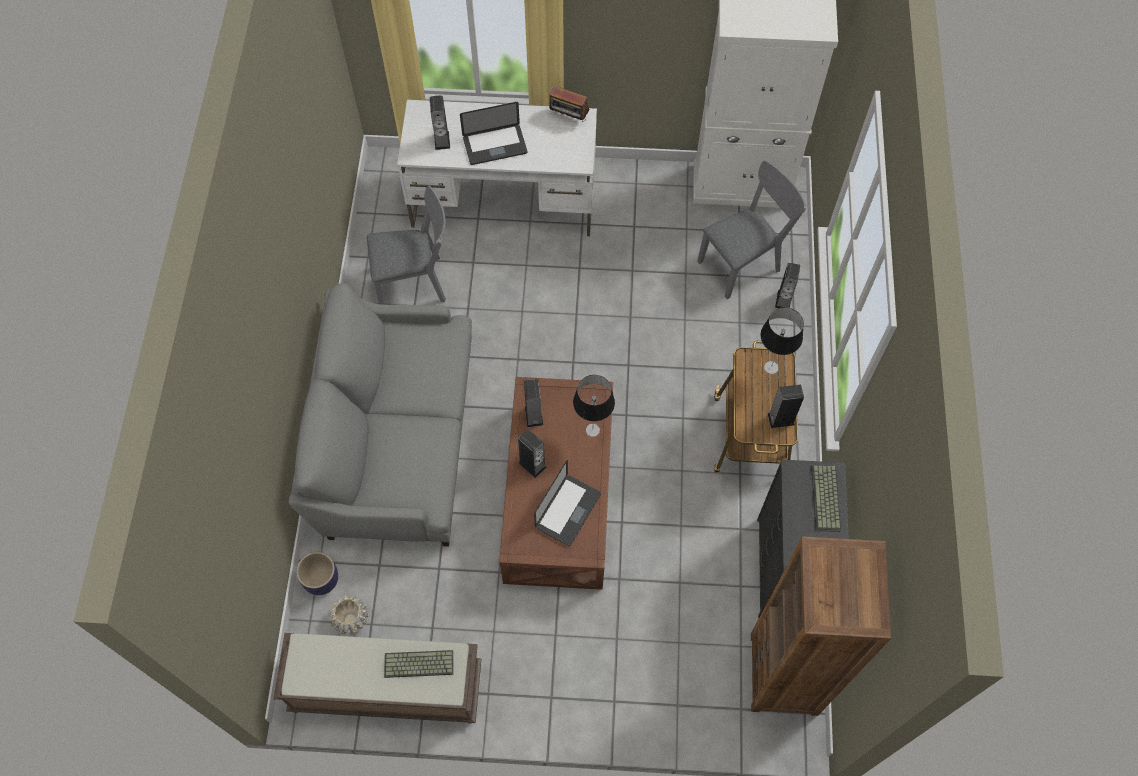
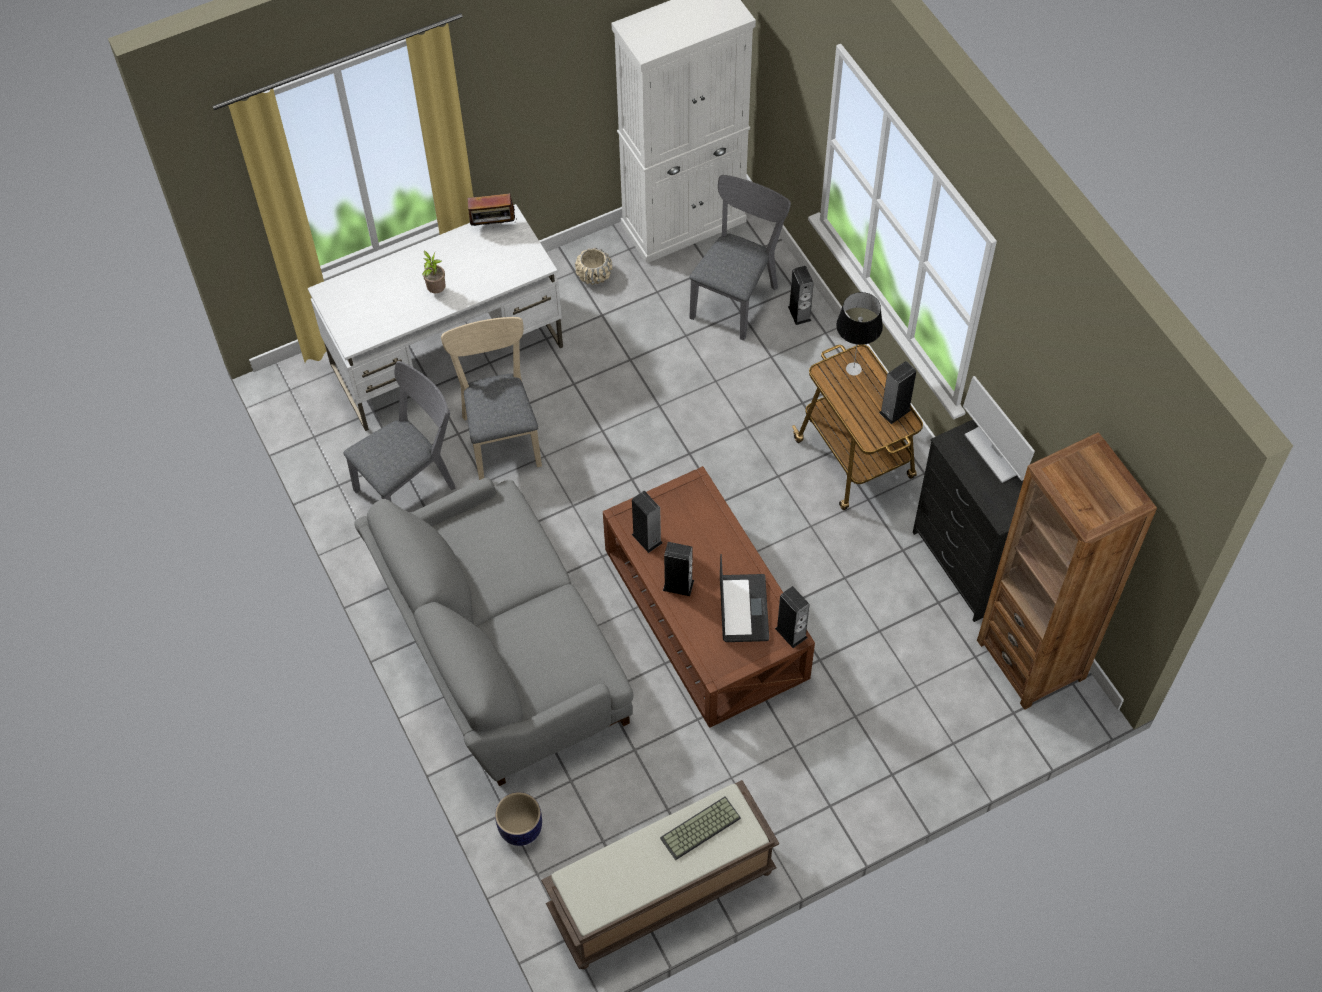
camera: 30 degrees left, 5 degrees down
(351, 619) = (578, 848): beige planter -> beige planter (594, 275)
(442, 140) = (376, 311): speaker -> speaker (791, 633)
(495, 145) = (436, 290): laptop -> potted plant
(502, 278) = (501, 434): none -> beige chair
(592, 430) = (714, 522): table lamp -> none
(827, 499) = (995, 452): keyboard -> monitor

